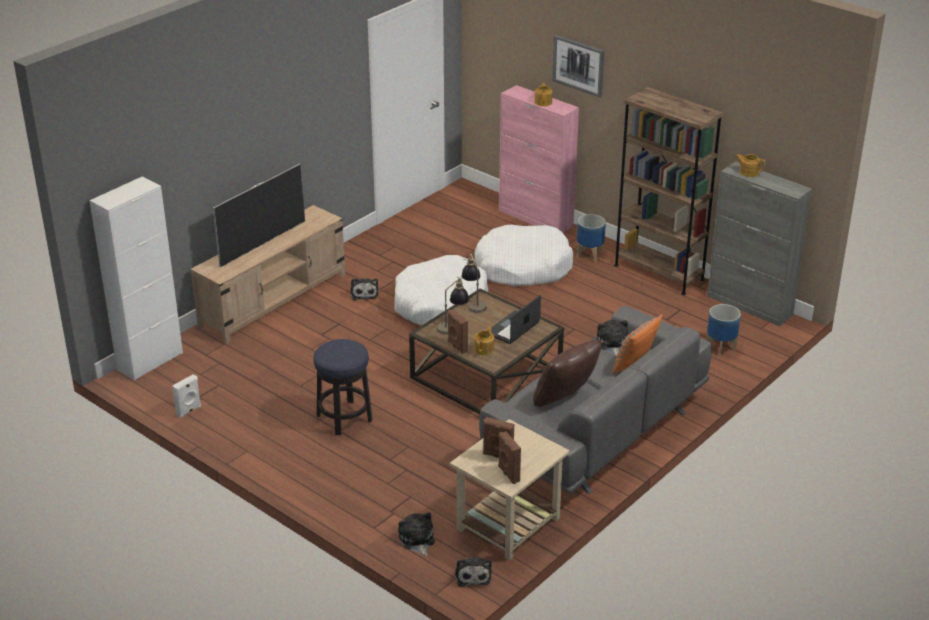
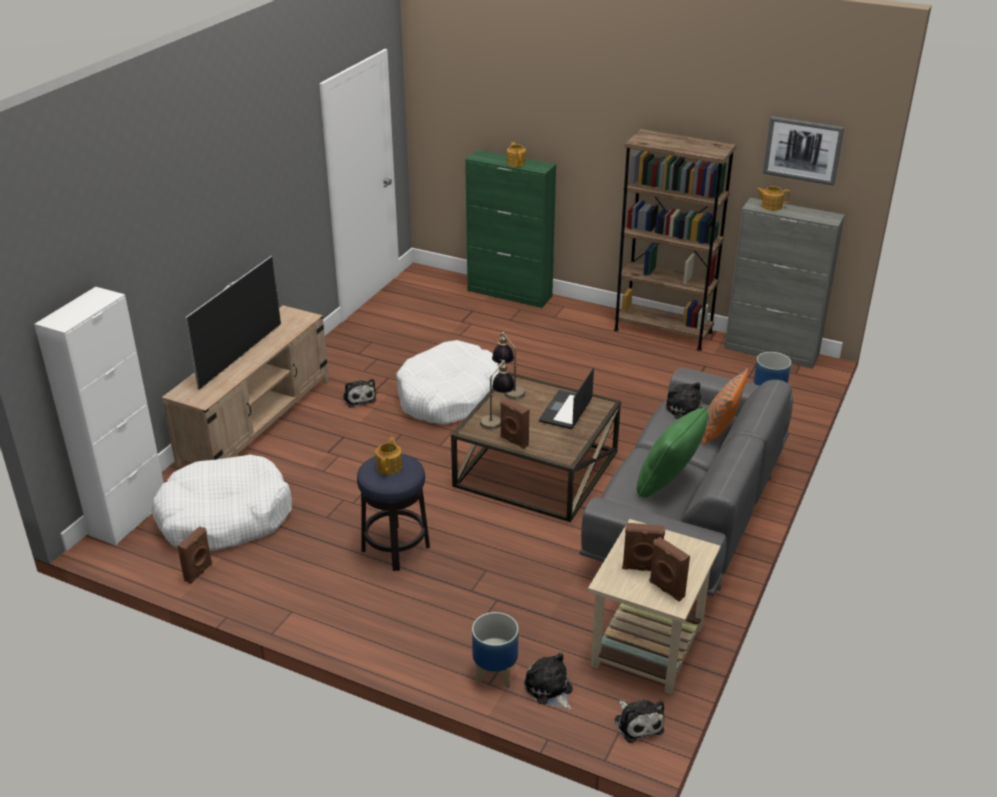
camera: 15 degrees left, 0 degrees up
(189, 411) = (199, 572): white speaker -> brown speaker
(484, 349) = (546, 439): teapot -> teapot (389, 466)
(523, 267) = (520, 345): white dog bed -> white dog bed (224, 517)
(536, 218) = (510, 294): pink cabinet -> green cabinet
(565, 399) = (669, 483): brown pillow -> green pillow
(578, 65) = (553, 117): picture -> picture (802, 150)
(590, 254) = (584, 322): planter -> planter (496, 674)

